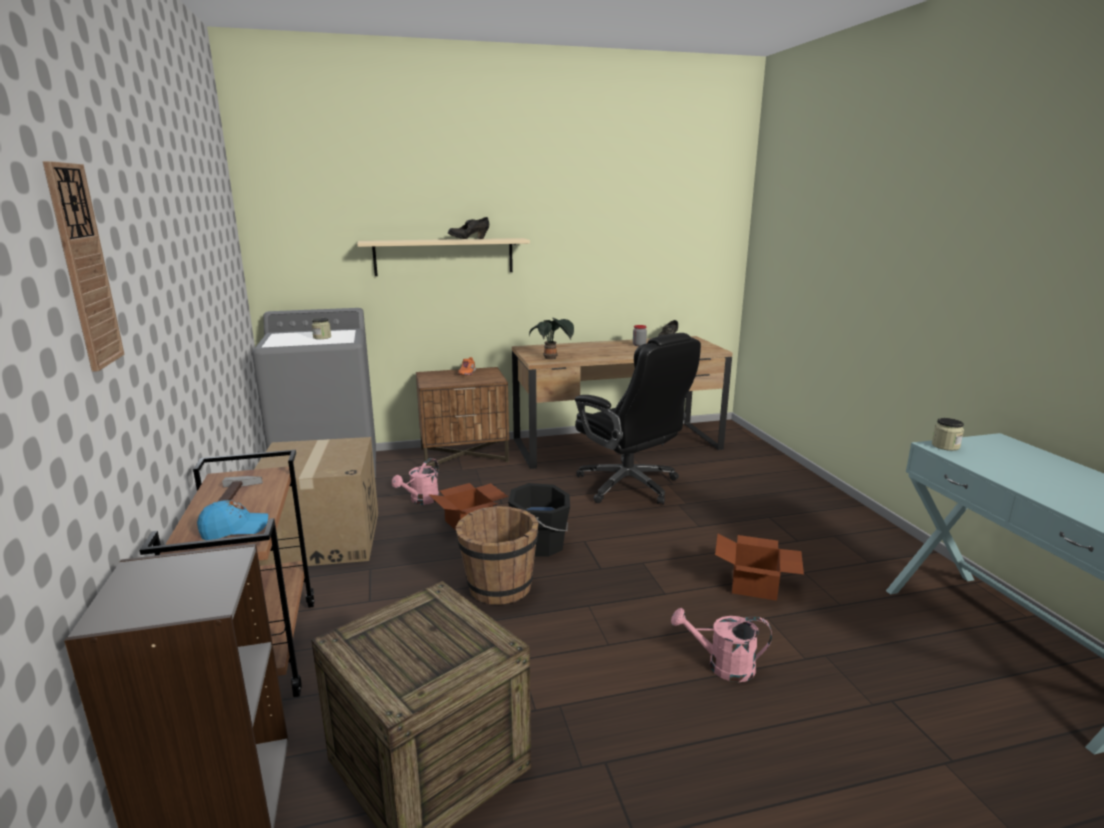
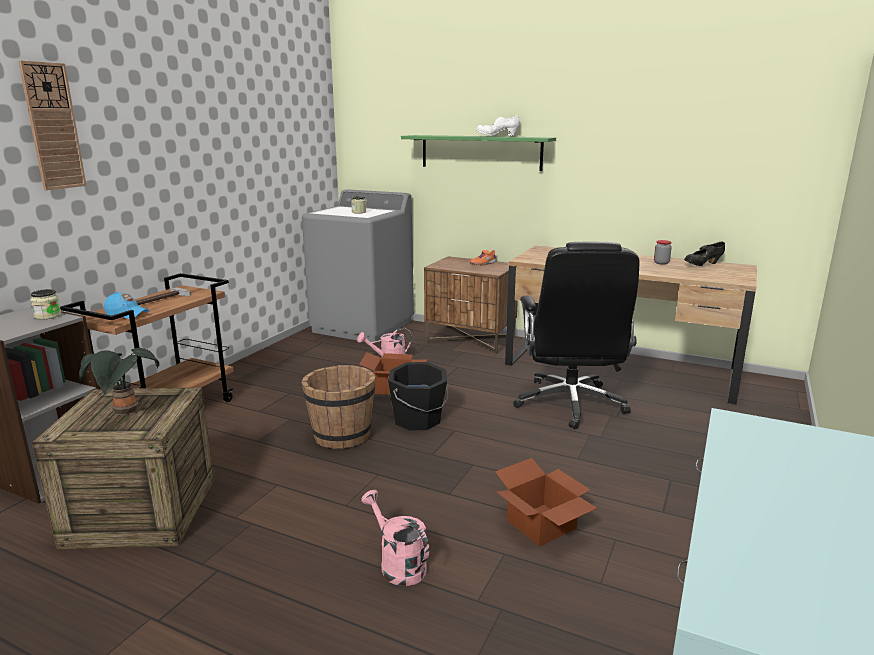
camera: 40 degrees right, 0 degrees up
(323, 539) = (294, 366): cardboard box -> none
(444, 256) = (480, 152): beige shelf -> green shelf
(469, 239) = (497, 136): black shoe -> white shoe
(552, 358) = (542, 259): potted plant -> potted plant (126, 412)
(945, 446) = (747, 424): jar -> jar (48, 316)

